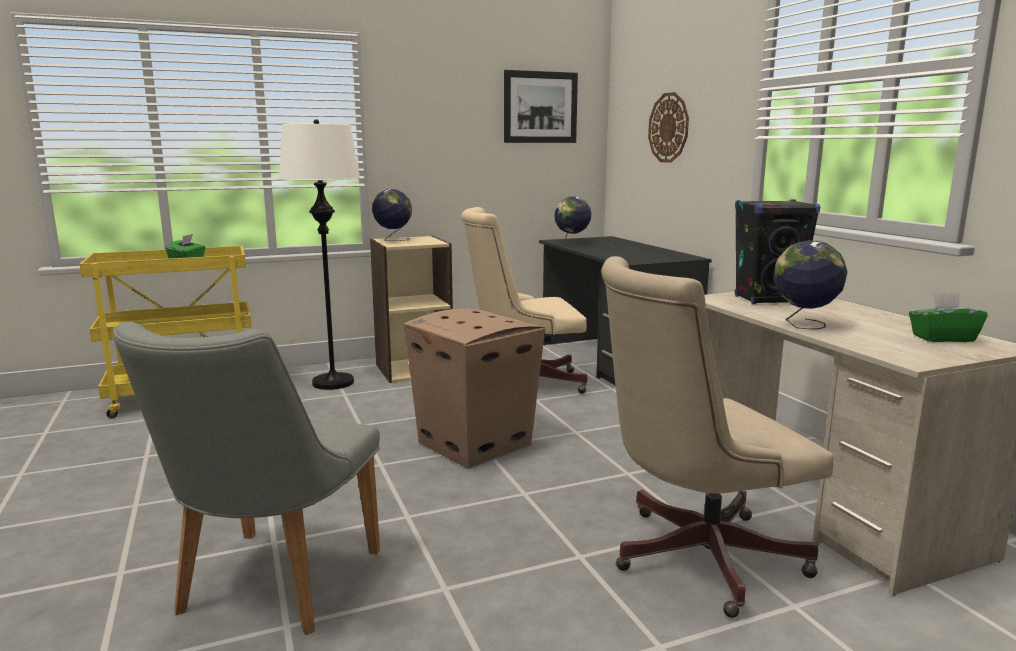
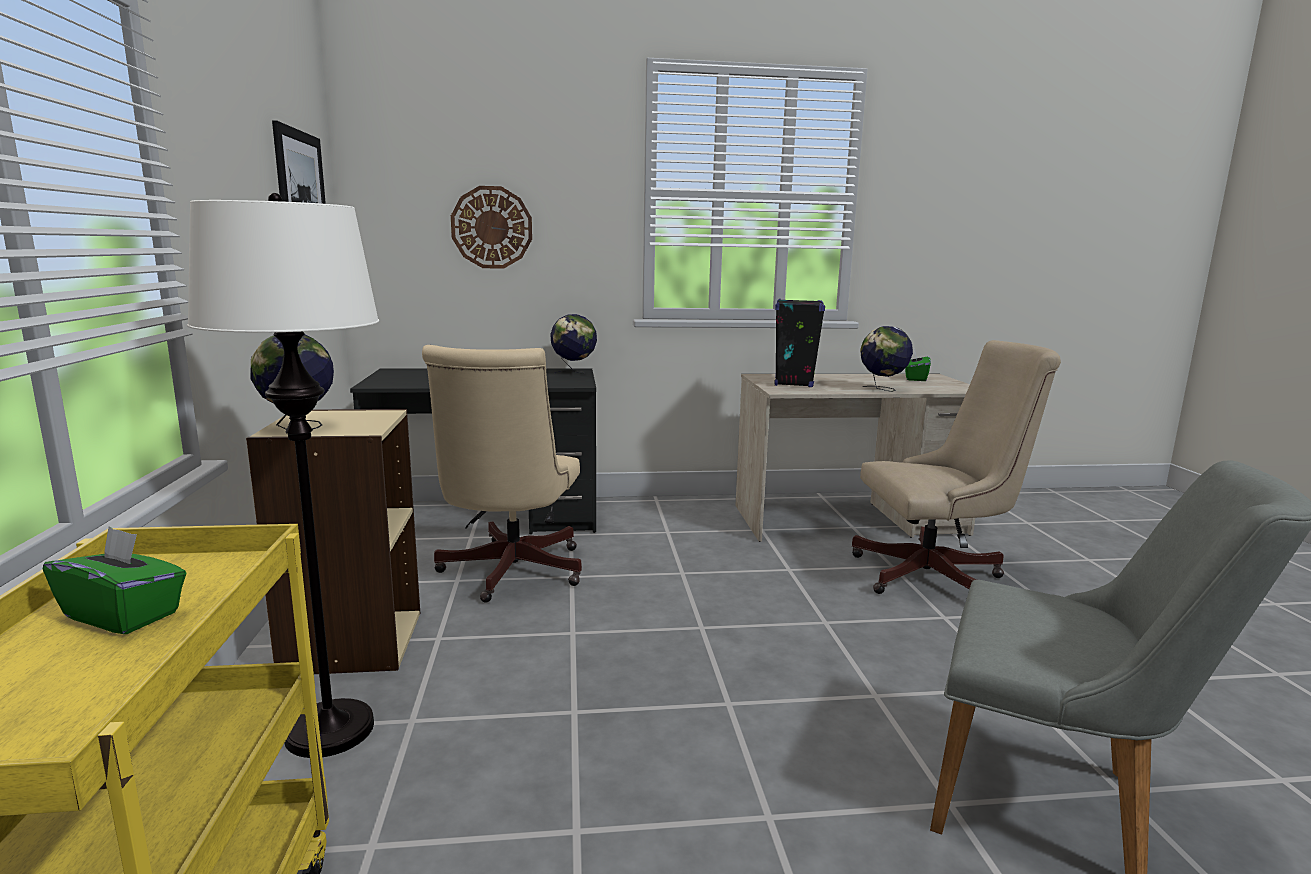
camera: 75 degrees left, 0 degrees up
(475, 444) = (689, 630): cardboard box -> none
(572, 243) = (414, 383): globe -> globe (574, 373)
(694, 557) = (937, 576): beige office chair -> beige office chair turned 90 degrees counterclockwise

